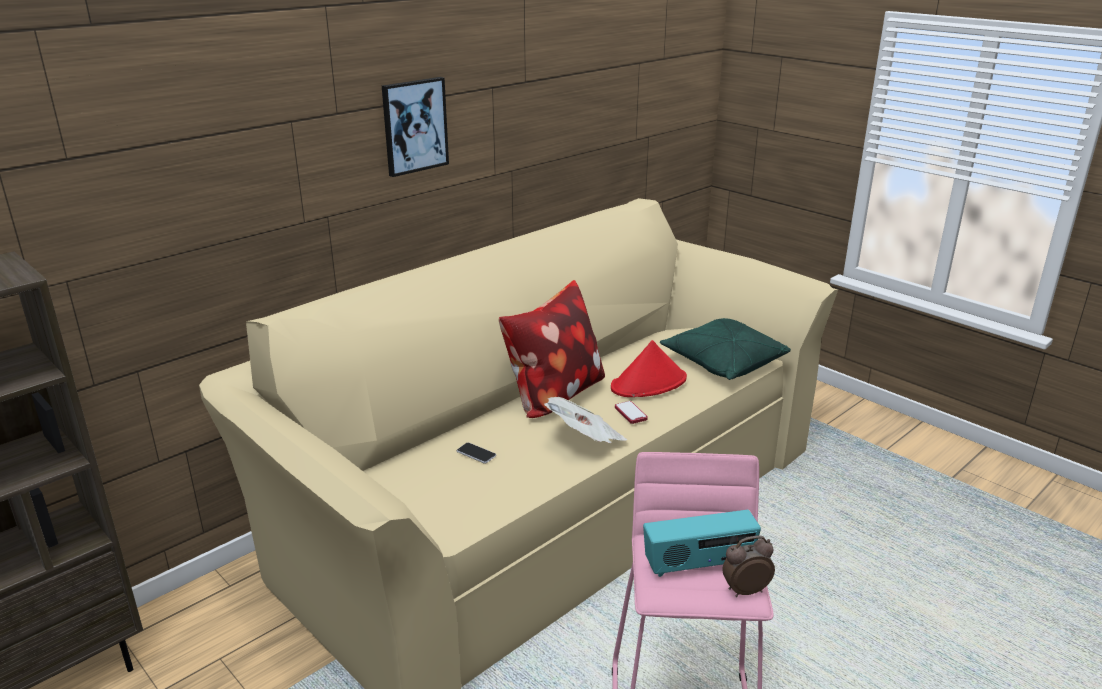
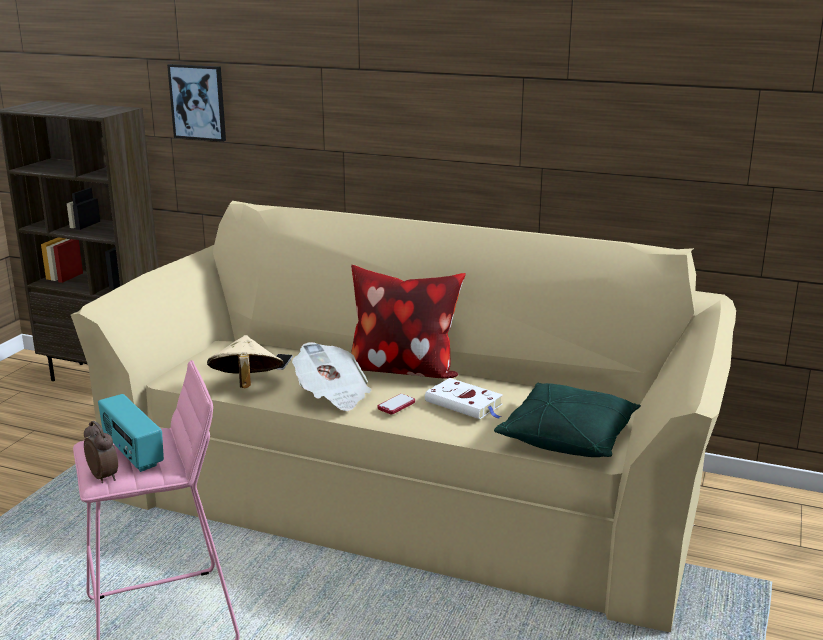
camera: 65 degrees right, 5 degrees down
(414, 126) = (427, 95): picture -> picture (198, 102)
(514, 484) = (246, 384): none -> beige hat
(649, 383) = (465, 404): red hat -> white book

